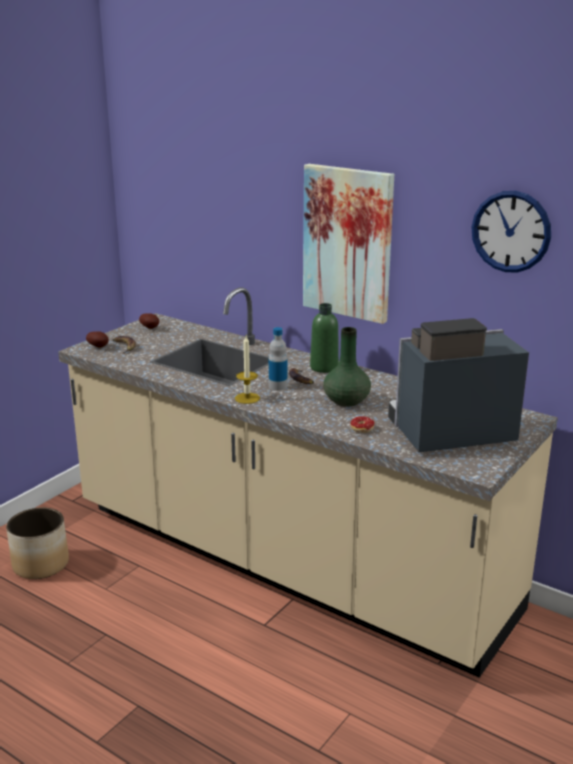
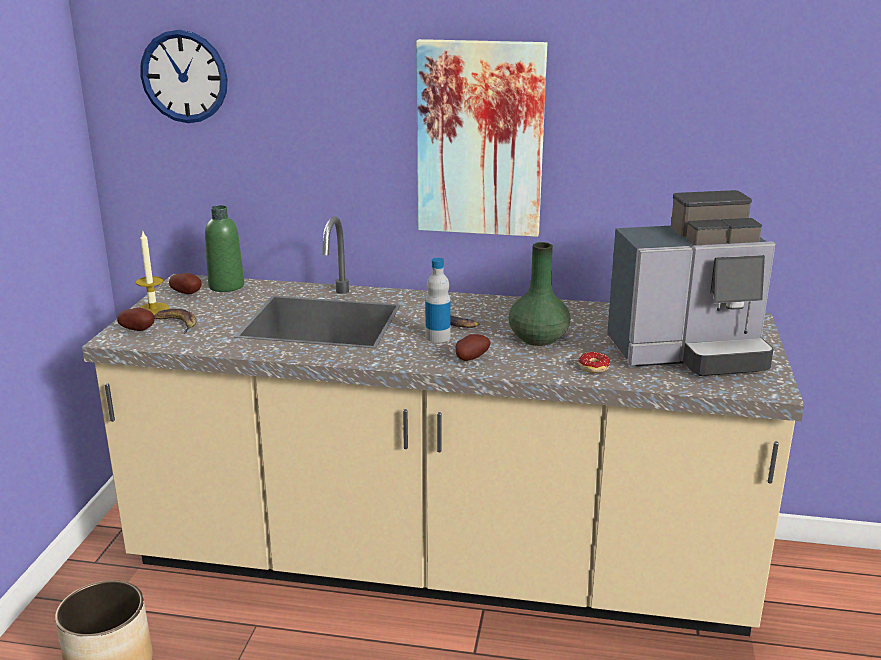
camera: 25 degrees left, 0 degrees up
(247, 398) = (417, 359): candle -> candle (153, 309)
(283, 405) = (470, 359): none -> potato
(324, 367) = (467, 304): green bottle -> green bottle (226, 286)
(447, 433) = (689, 353): coffee machine -> coffee machine turned 150 degrees counterclockwise
(511, 231) = (707, 100): wall clock -> wall clock (184, 76)

